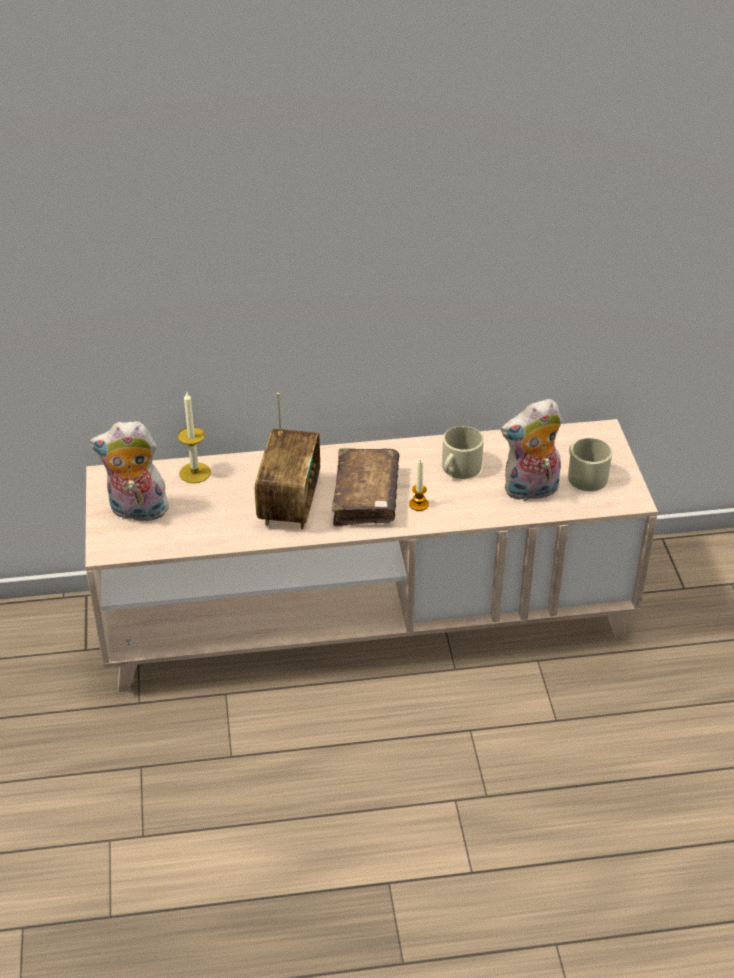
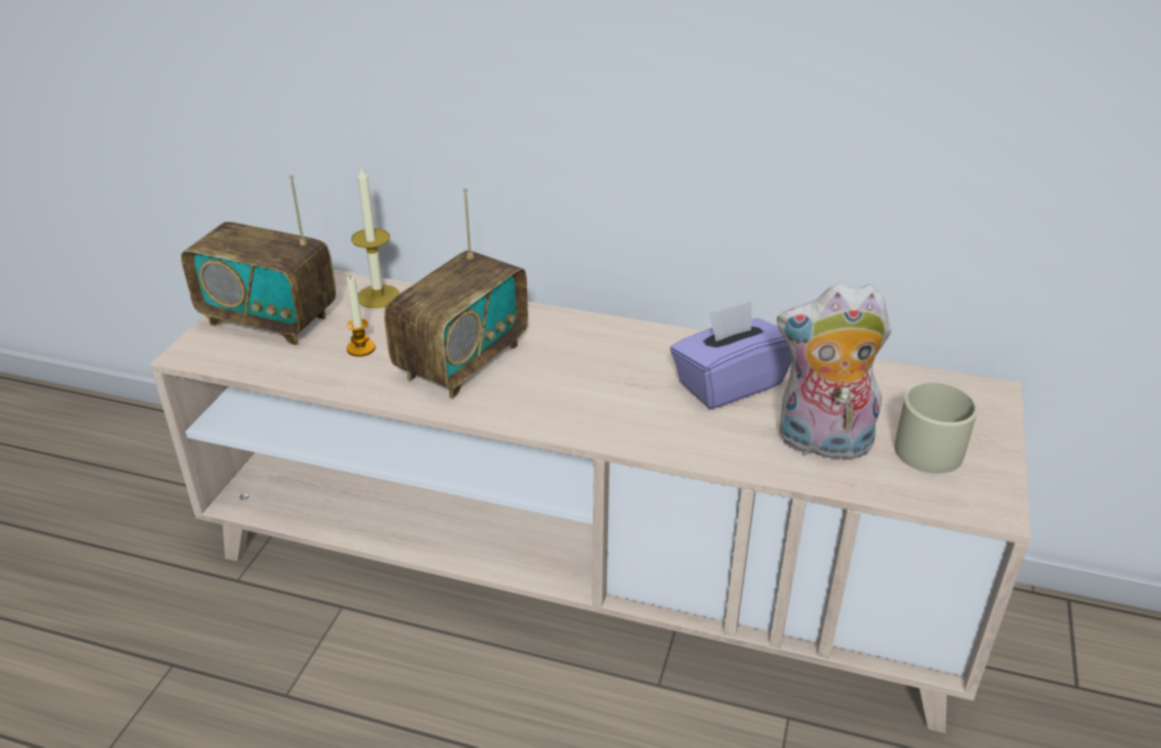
camera: 25 degrees right, 5 degrees down
(136, 512) = (269, 320): plush toy -> radio
(366, 497) = (570, 383): brown book -> none
(418, 504) = (637, 413): candle -> candle (361, 348)
(458, 469) = (729, 384): beige mug -> purple tissue box

